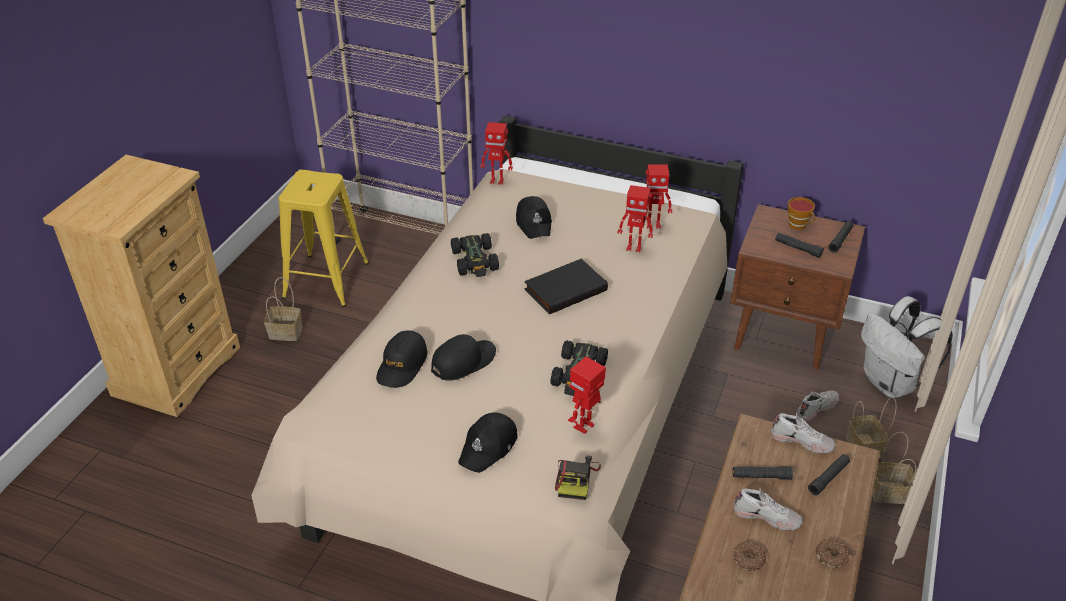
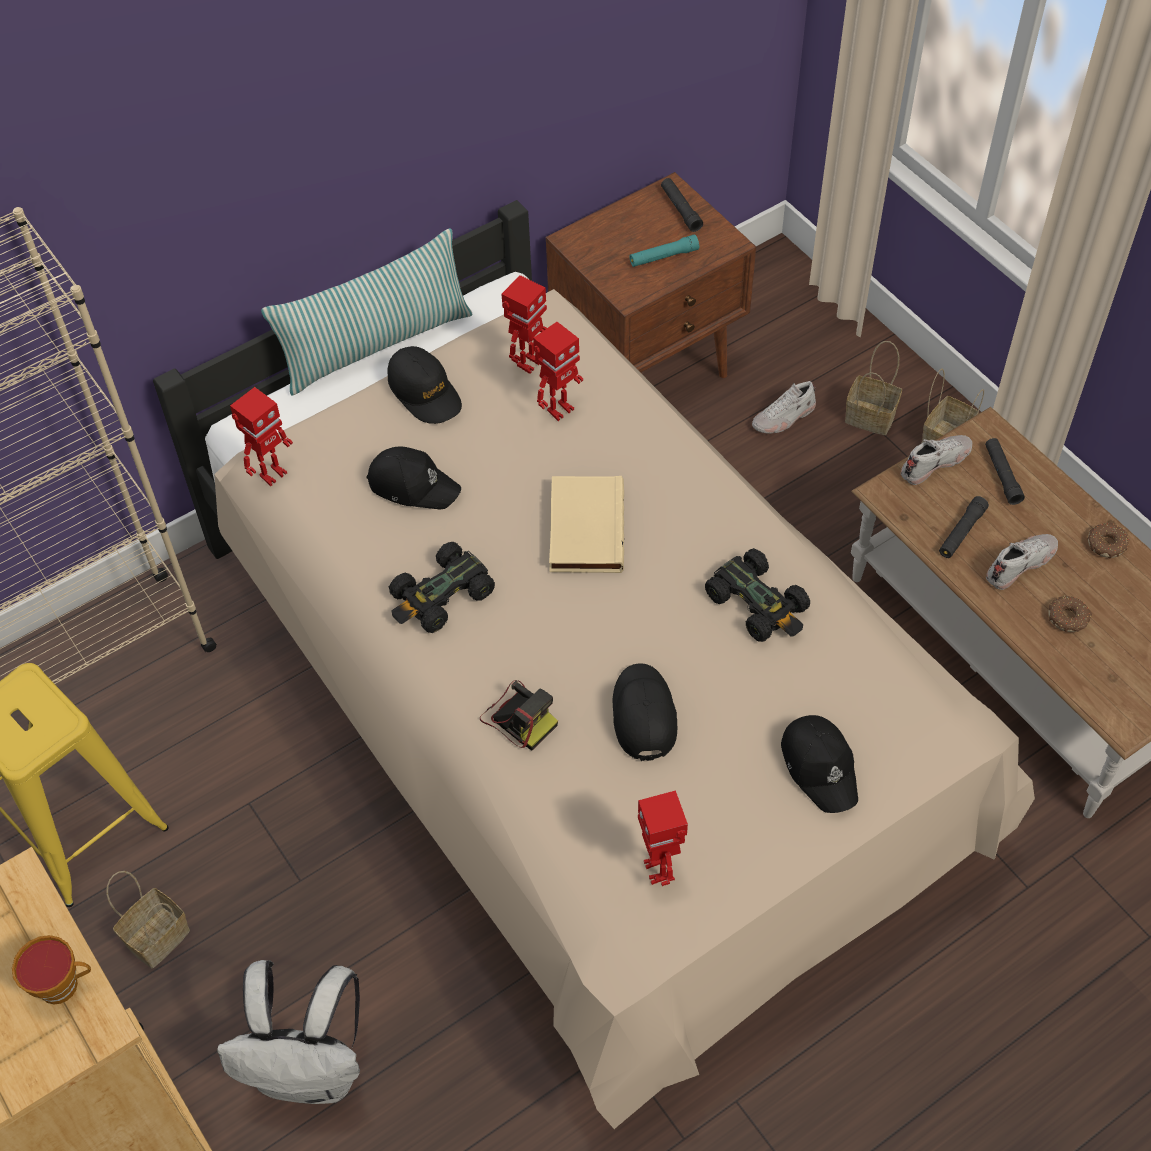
camera: 55 degrees left, 15 degrees up
(402, 365) = (598, 790): black cap -> black cap (425, 392)
(475, 261) = (441, 596): black toy car -> black toy car turned 120 degrees clockwise
(565, 289) = (584, 528): black book -> beige book
(576, 479) = (929, 704): camera -> camera (519, 717)
(585, 427) = (850, 648): toy robot -> toy robot (659, 869)
(611, 177) = (376, 345): none -> pillow
(798, 248) = (663, 257): black flashlight -> turquoise flashlight
(799, 226) = (622, 227): cup -> cup (63, 984)
(816, 408) = (784, 417): white shoe -> white shoe turned 120 degrees counterclockwise
(891, 384) = (799, 327): white backpack -> white backpack (312, 1071)

